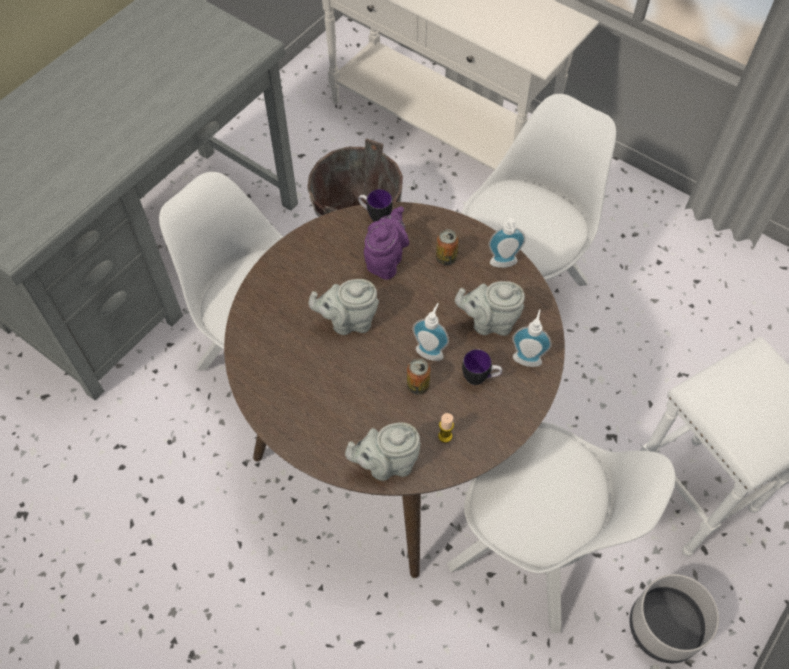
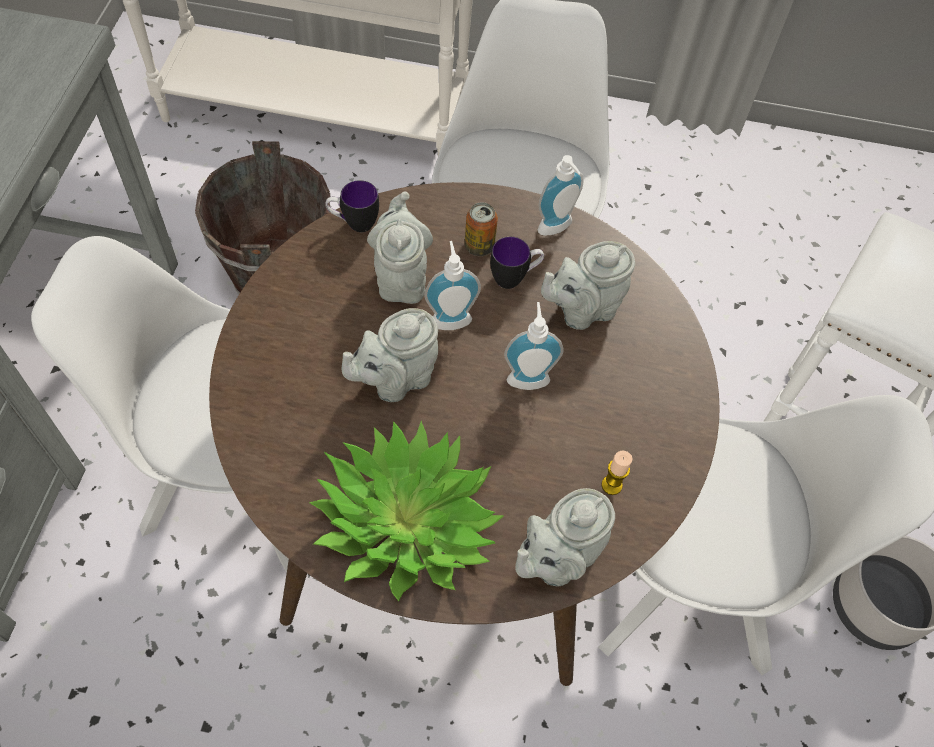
camera: 30 degrees left, 0 degrees up
(310, 407) = (407, 522): none -> potted plant
(386, 260) = (401, 277): purple teapot -> grey teapot
(418, 385) = (537, 431): can -> none
(480, 378) = (612, 388): mug -> mug (514, 278)
(527, 357) = (654, 336): soap dispenser -> soap dispenser (450, 317)

